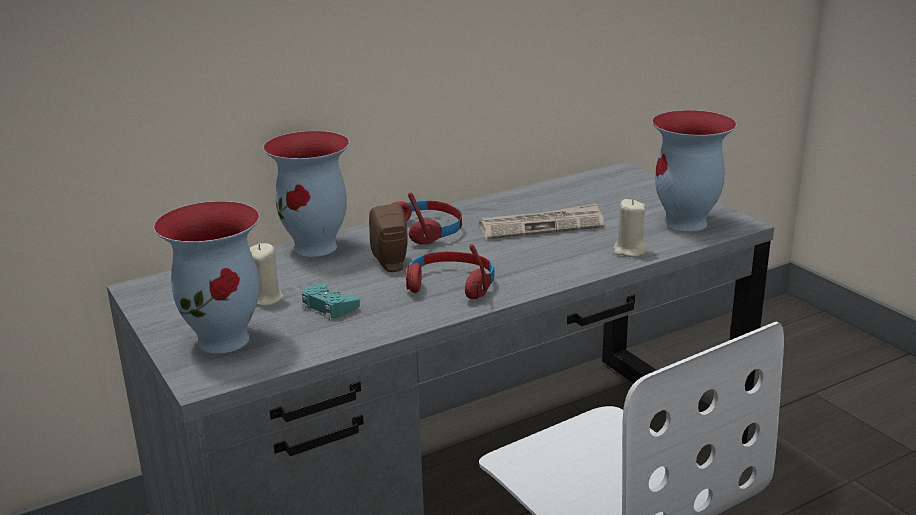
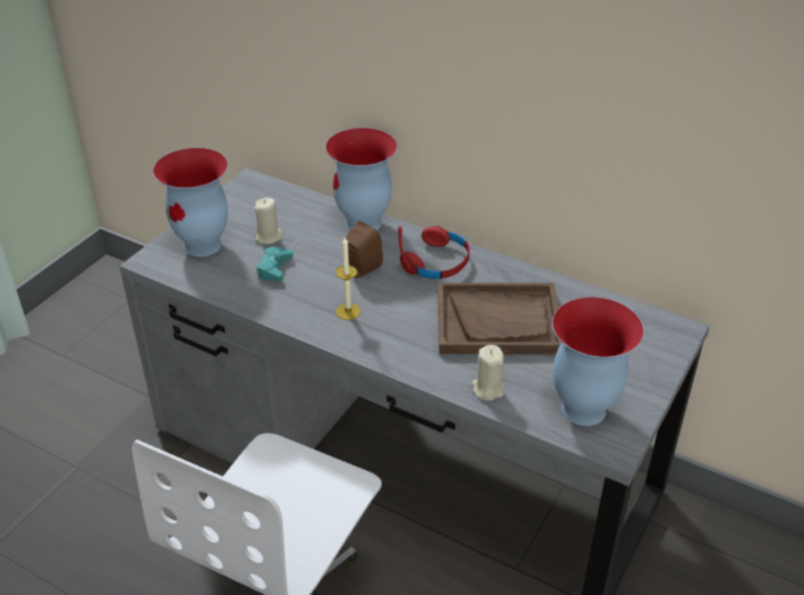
camera: 60 degrees right, 15 degrees up
(451, 285) = (348, 311): red headphones -> candle
(542, 226) = (498, 321): newspaper -> brown tray

